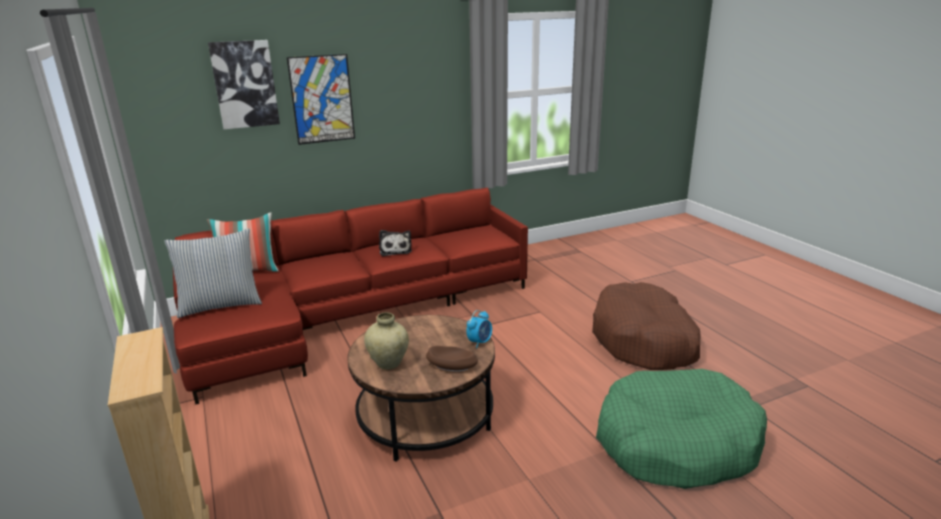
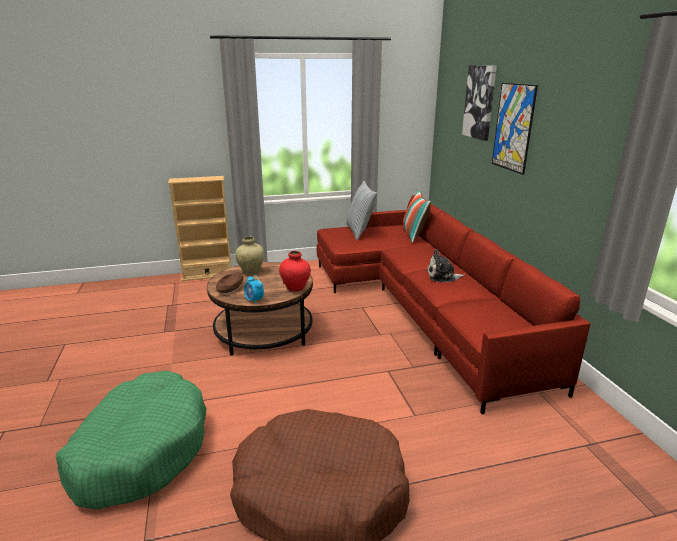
camera: 100 degrees right, 0 degrees up
(437, 322) = (295, 288): none -> red vase

